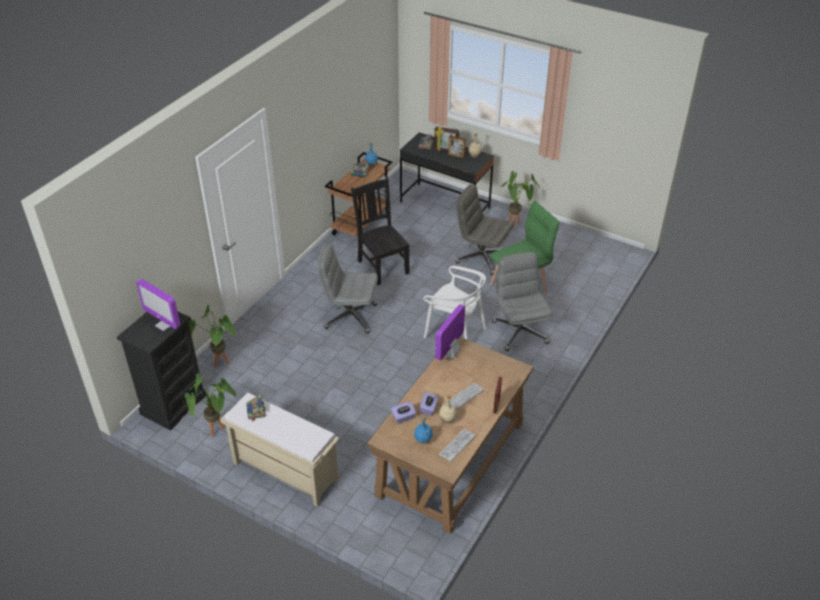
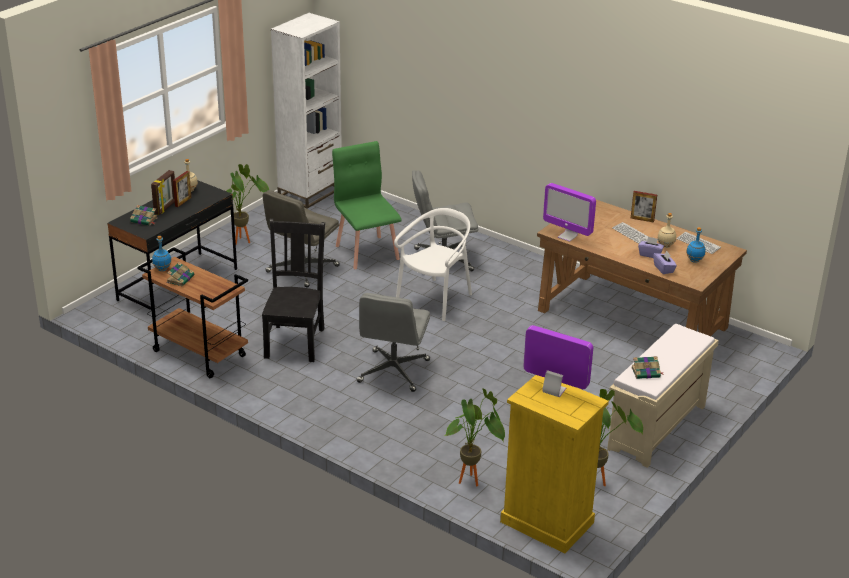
camera: 85 degrees left, 10 degrees down
(164, 324) = (554, 391): monitor -> monitor turned 105 degrees counterclockwise
(173, 404) = (546, 522): black dresser -> yellow dresser
(382, 266) = (295, 341): black chair -> black chair turned 120 degrees clockwise
(605, 248) = (310, 192): none -> white bookcase

